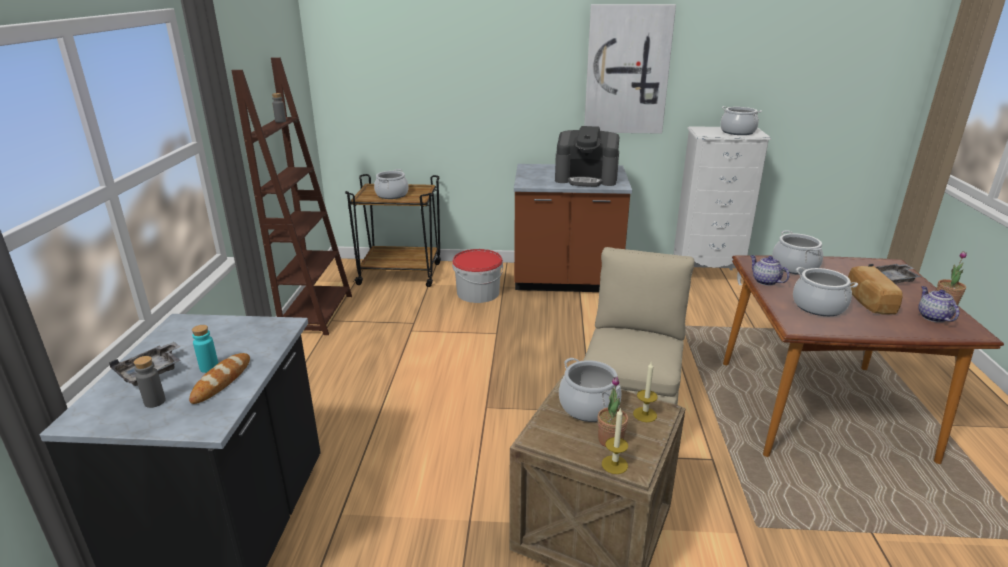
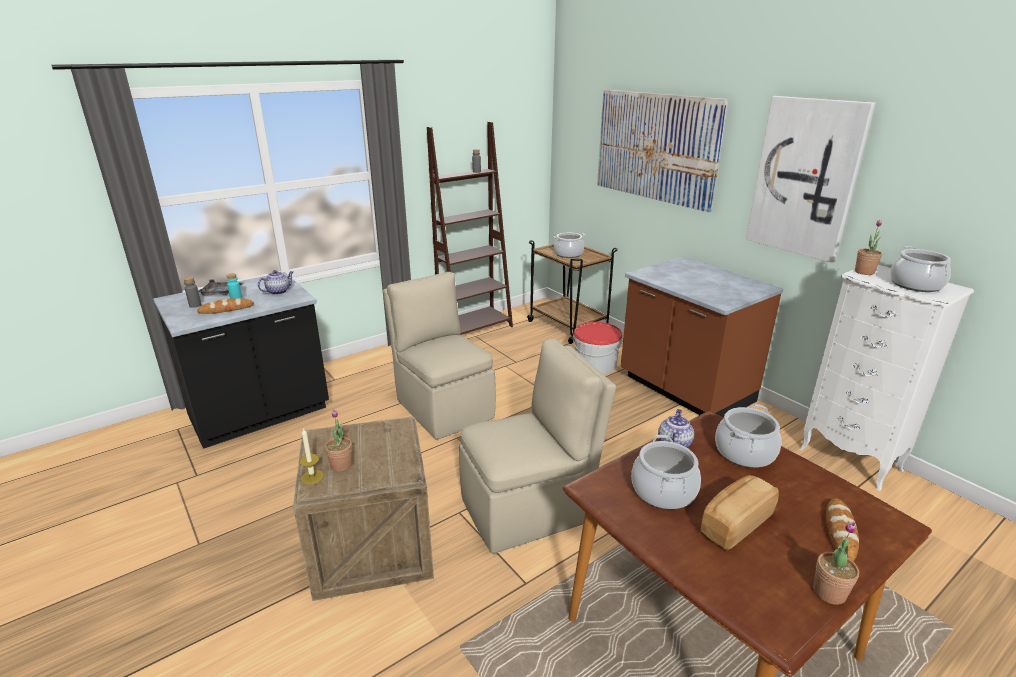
camera: 50 degrees right, 0 degrees up
(427, 393) = (443, 407): none -> beige chair
(467, 64) = (656, 147): none -> picture
(586, 179) = (707, 287): coffee machine -> none
(588, 406) = (377, 441): cooking pot -> none
(645, 414) = (391, 468): candle -> none
(702, 132) = (864, 272): none -> potted plant
(893, 279) = (840, 532): grey tray -> bread
(932, 317) = (770, 586): teapot -> teapot (278, 291)

